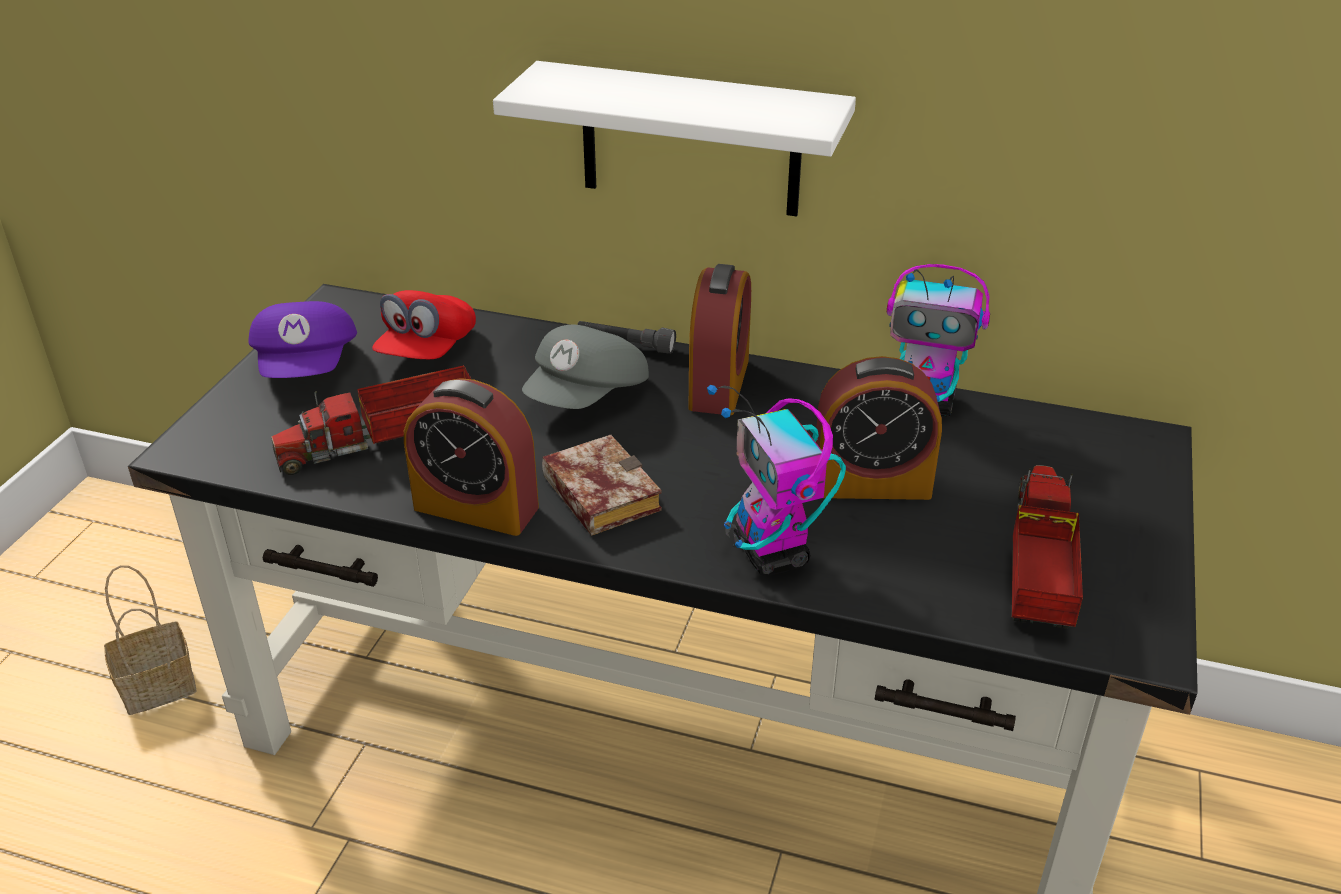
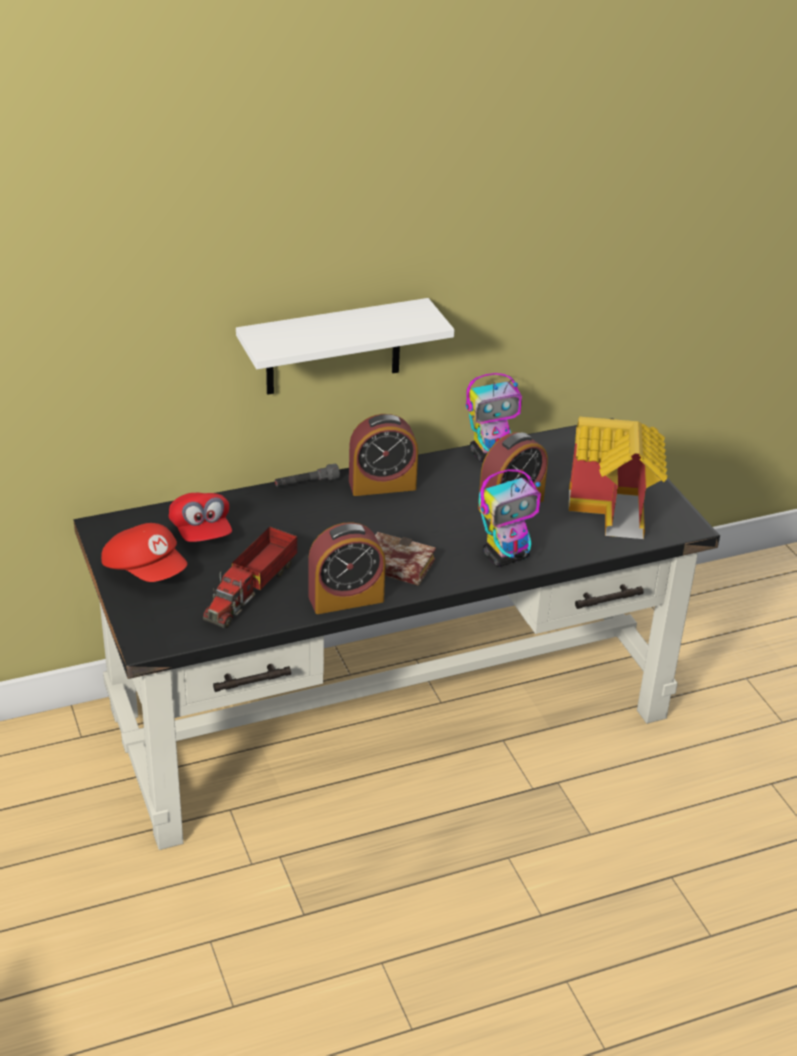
camera: 40 degrees left, 0 degrees up
(160, 685) = (58, 849): basket -> none
(309, 367) = (146, 570): purple cap -> red cap
(588, 396) = (325, 520): grey cap -> none
(719, 384) = (382, 485): alarm clock -> alarm clock turned 105 degrees clockwise
(772, 554) = (506, 556): toy robot -> toy robot turned 60 degrees counterclockwise
(1038, 565) = (616, 510): toy truck -> toy house

